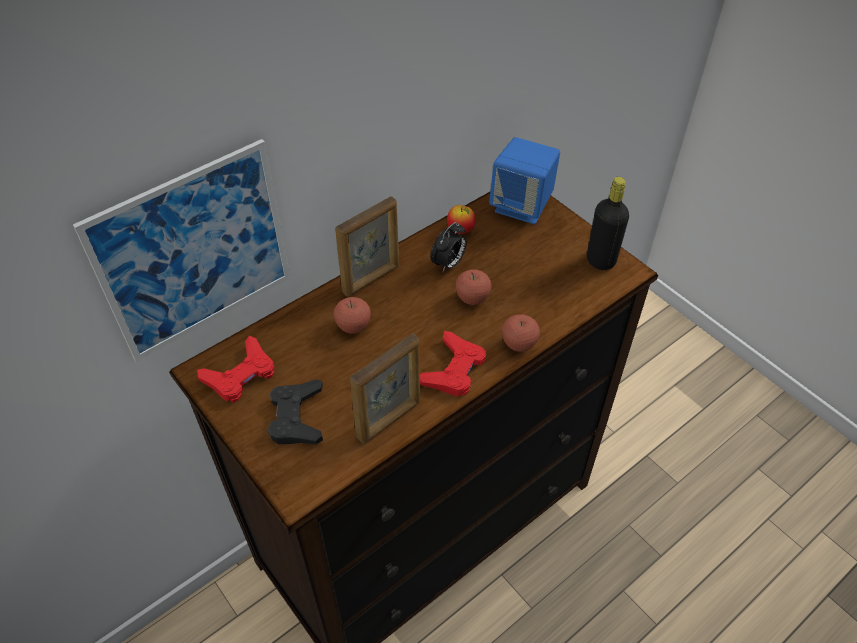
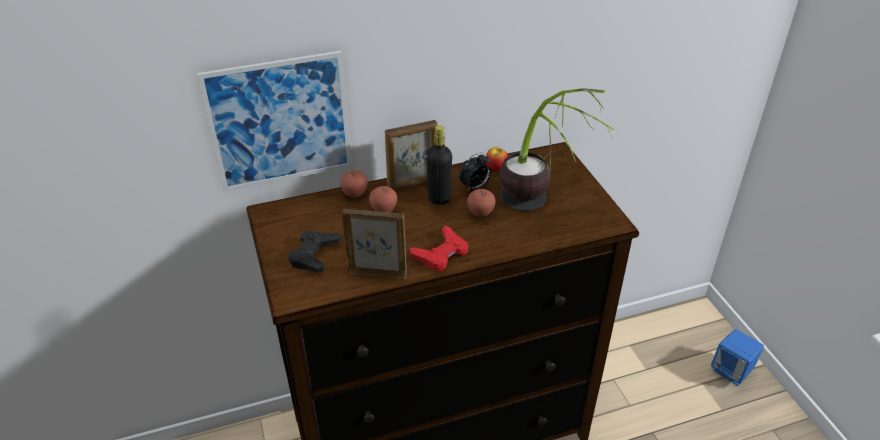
camera: 20 degrees right, 10 degrees down
(240, 375) = (290, 220): red game controller -> none
(390, 420) = (377, 273): picture frame -> picture frame turned 150 degrees counterclockwise
(519, 344) = (499, 250): apple -> apple (355, 194)
(522, 206) = (552, 162): blue speaker -> blue speaker (731, 371)
(538, 280) = (538, 212): none -> potted plant
(601, 260) = (595, 211): black bottle -> black bottle (439, 198)

